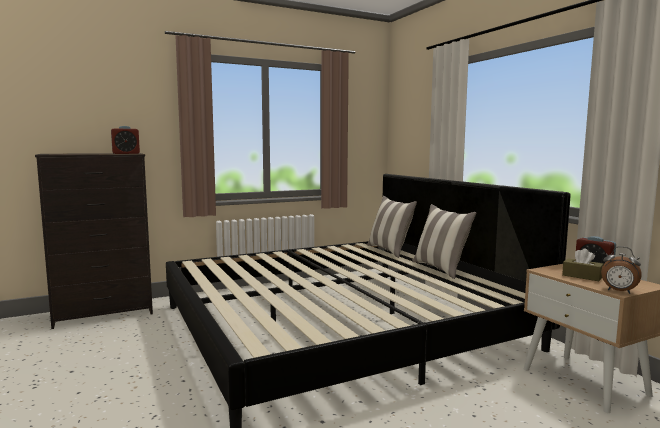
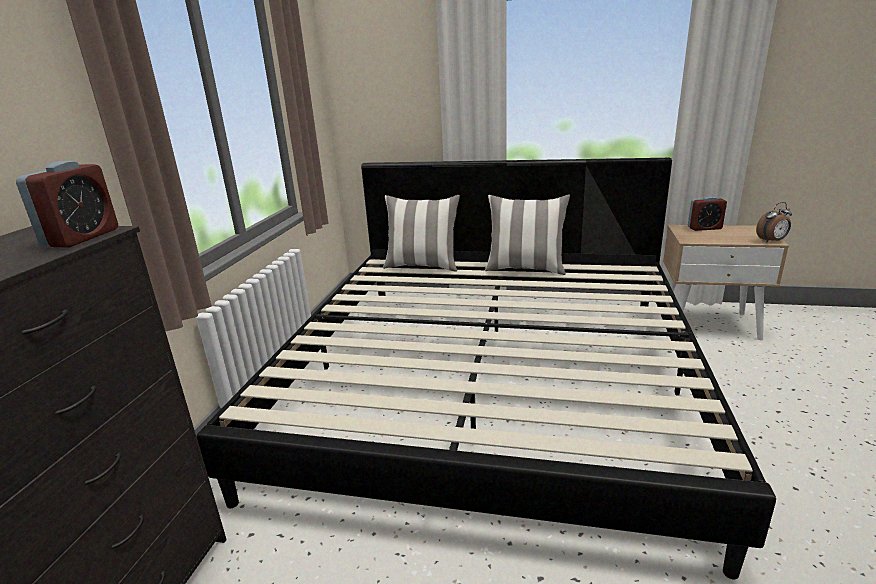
camera: 50 degrees left, 15 degrees up
(582, 276) = (718, 236): brown tissue box -> none

